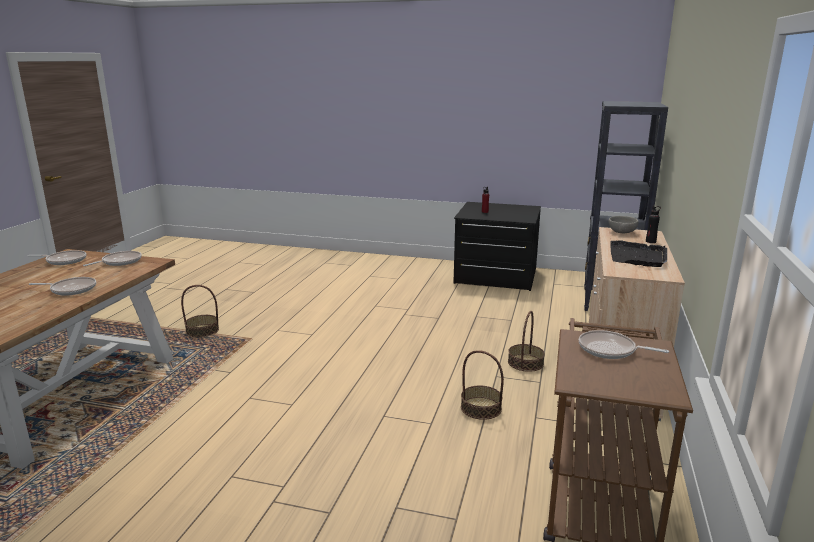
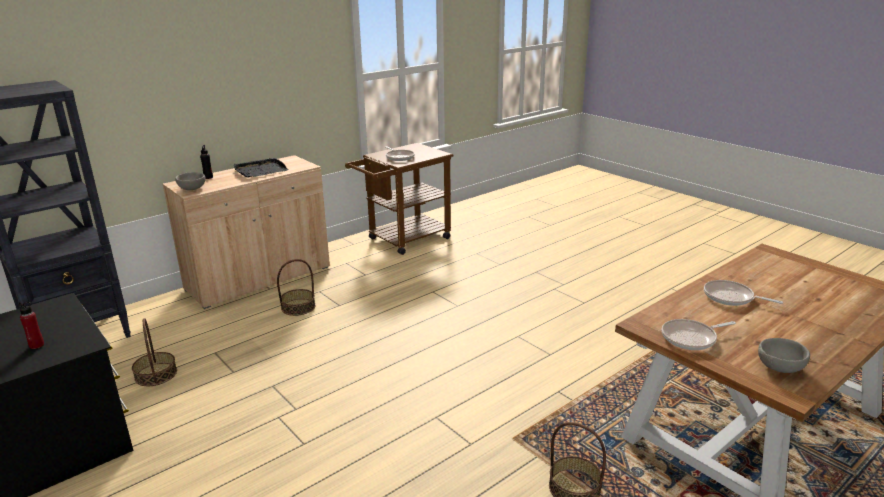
camera: 145 degrees left, 5 degrees up
(64, 260) = (781, 368): frying pan -> grey bowl
(481, 408) = (387, 289): basket -> basket (155, 374)

